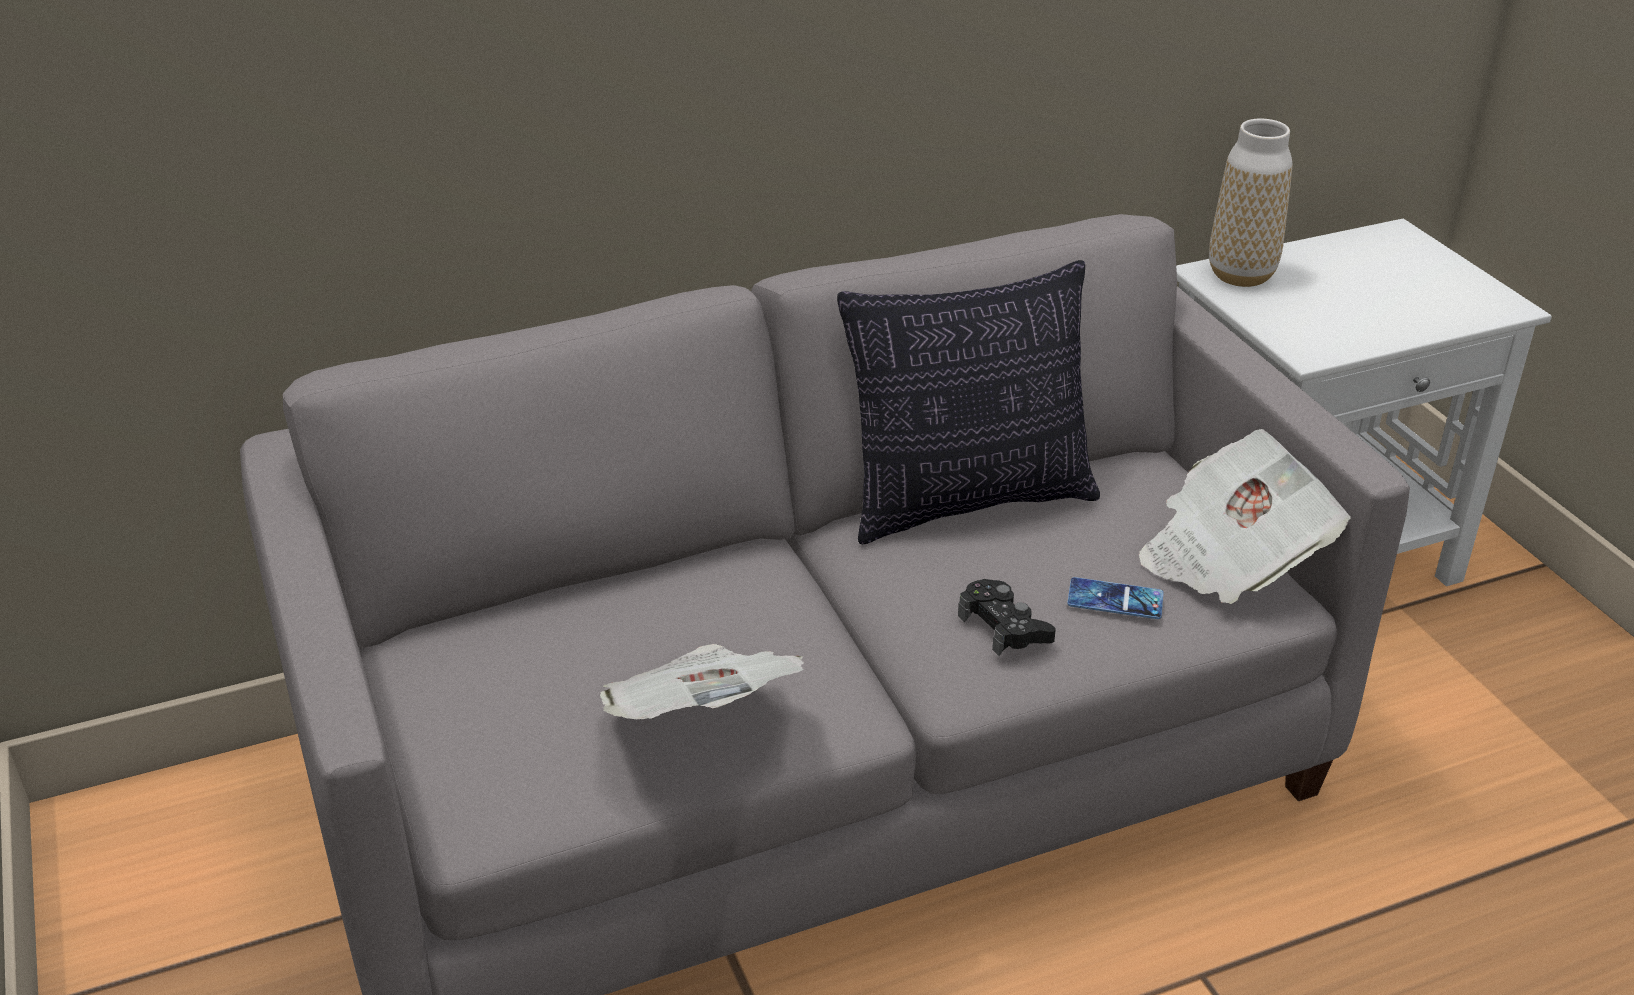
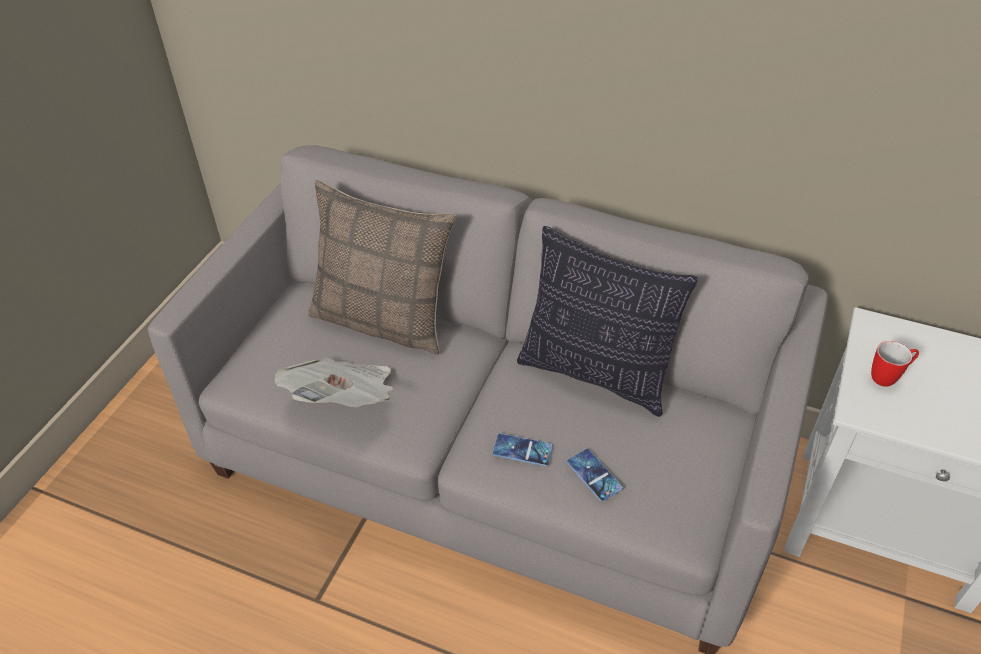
camera: 45 degrees right, 10 degrees up
(607, 601) = (383, 320): none -> pillow
(1004, 627) = (522, 450): black game controller -> phone
(1235, 555) = (692, 497): newspaper -> none
(1241, 275) = (891, 337): vase -> none
(1289, 310) = (888, 377): none -> mug

